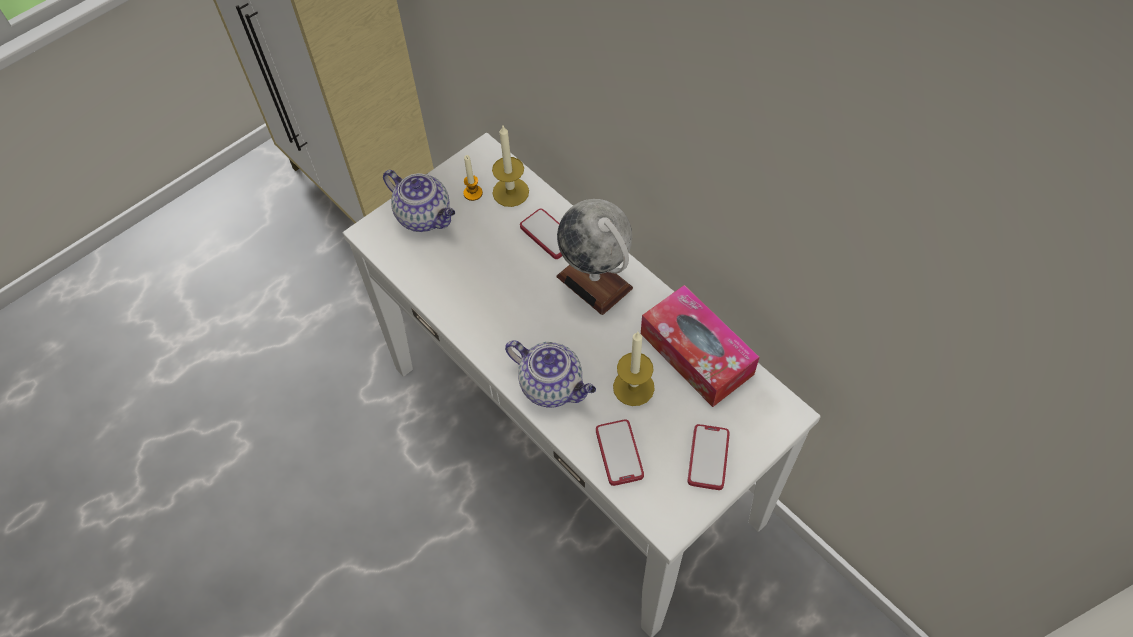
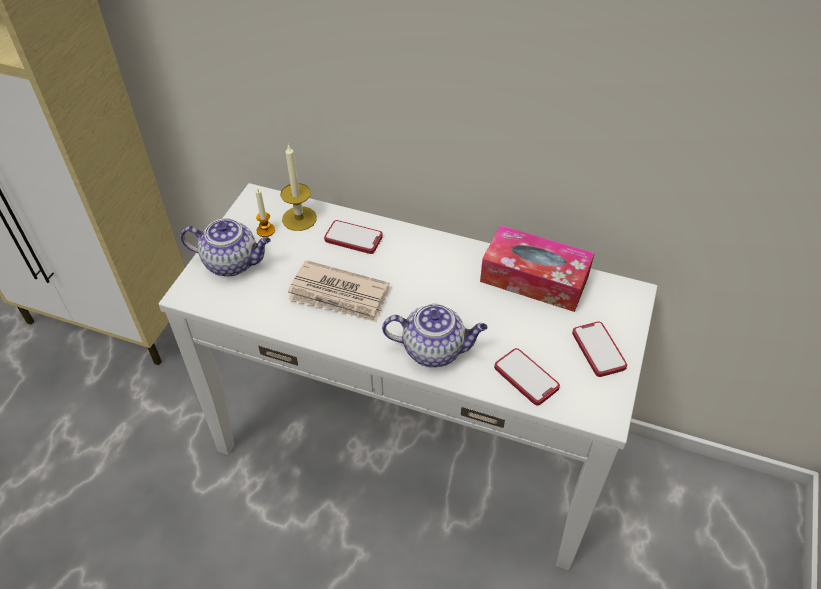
camera: 30 degrees left, 10 degrees down
(500, 291) = (339, 295): none -> newspaper
(595, 282) = (416, 258): globe -> none
(633, 387) = (502, 323): candle -> none

